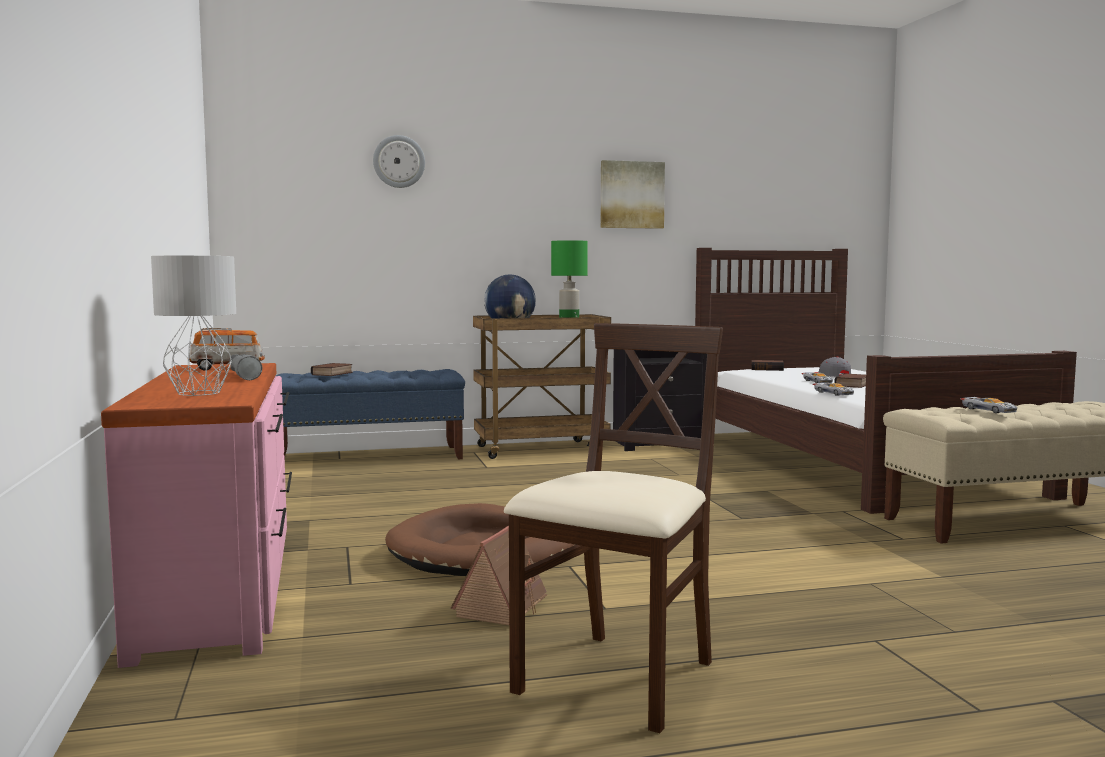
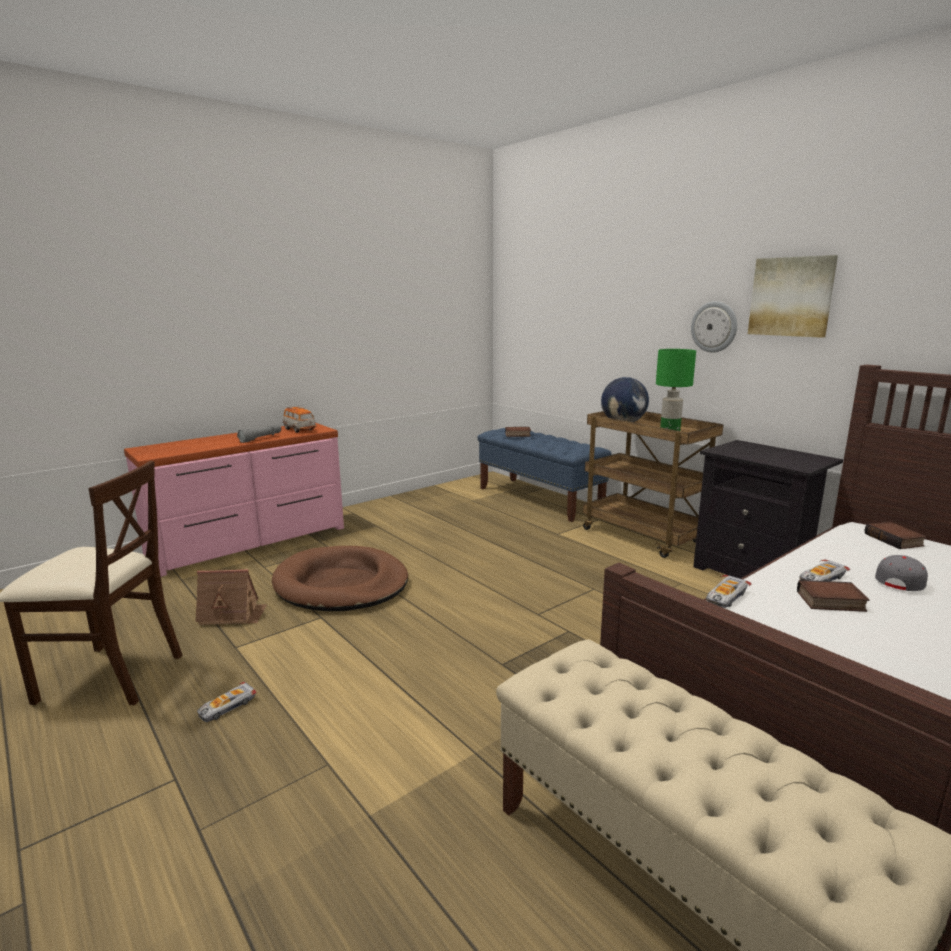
camera: 65 degrees right, 10 degrees up
(199, 393) = (184, 447): grey table lamp -> none
(399, 161) = (589, 273): wall clock -> wall clock (714, 327)
(989, 410) = (622, 708): toy car -> toy car (227, 707)

